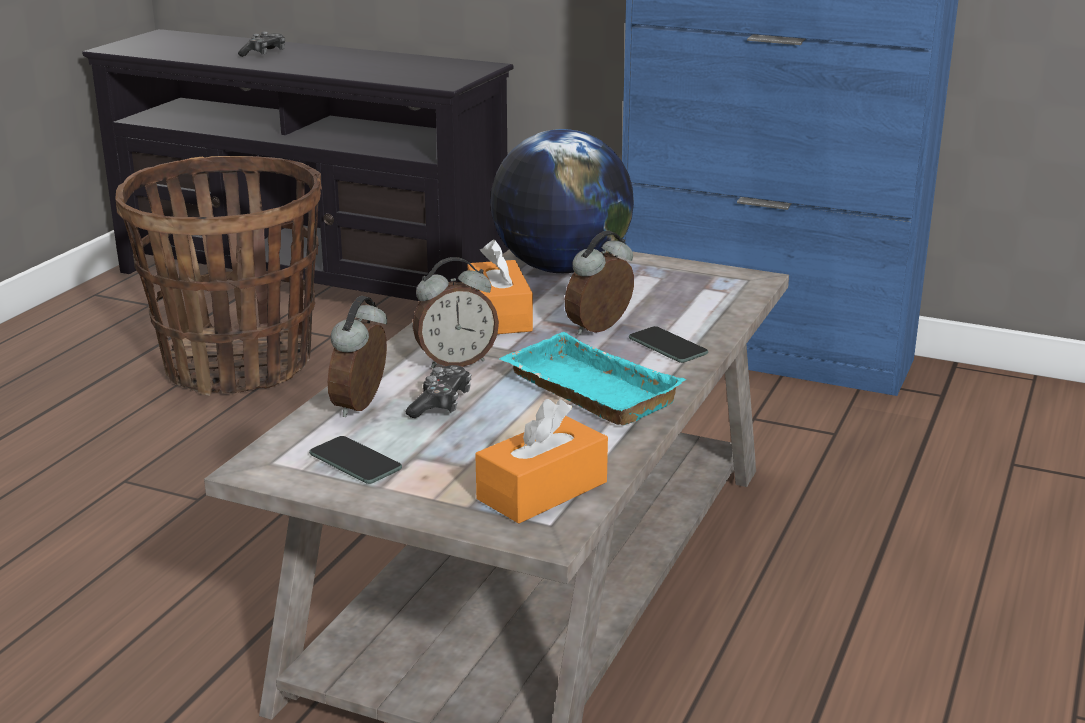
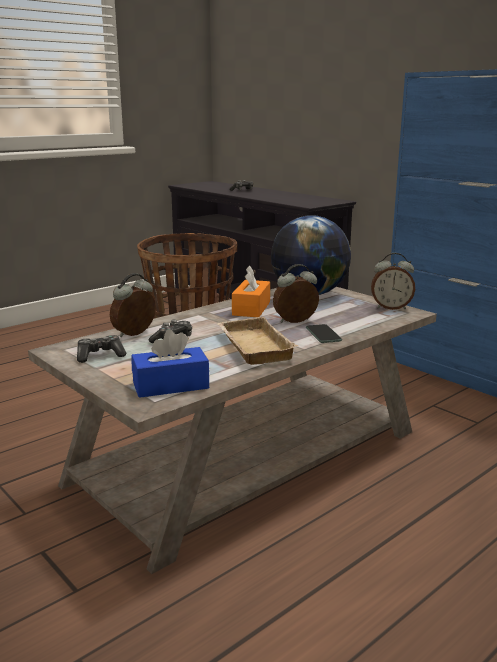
camera: 25 degrees right, 5 degrees down
(355, 461) = (100, 355): phone -> game controller
(456, 362) = (204, 324): alarm clock -> alarm clock (391, 307)
(542, 491) = (170, 385): orange tissue box -> blue tissue box
(584, 391) = (251, 346): turquoise tray -> beige tray

